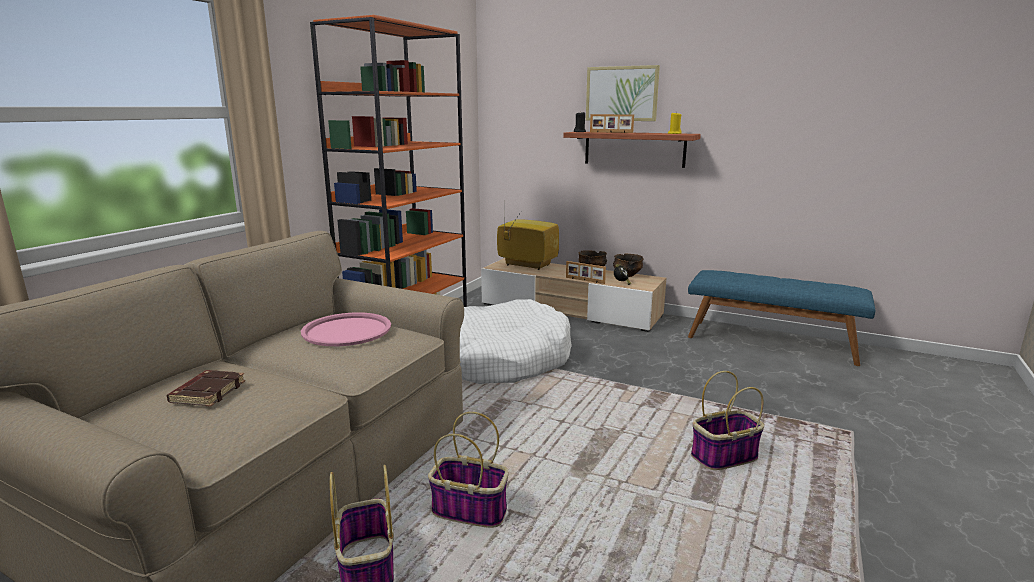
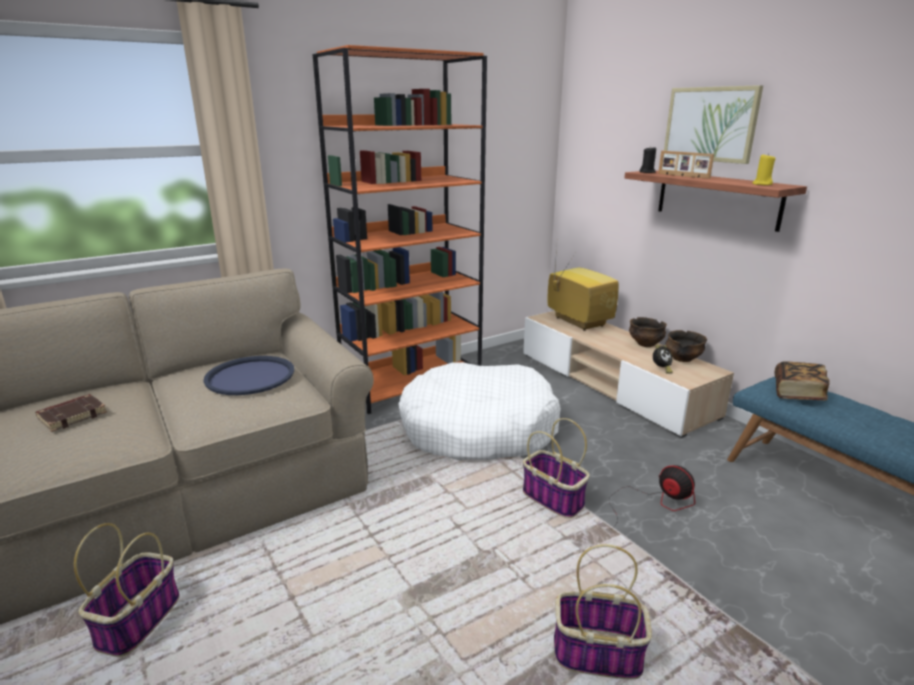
camera: 30 degrees right, 5 degrees up
(347, 330) = (250, 376): pink tray -> blue tray
(471, 510) = (272, 597): basket -> basket (554, 499)
(584, 280) = (620, 355): picture frame -> none
(672, 371) = (654, 503): none -> fan
(726, 276) = (798, 393): none -> book

